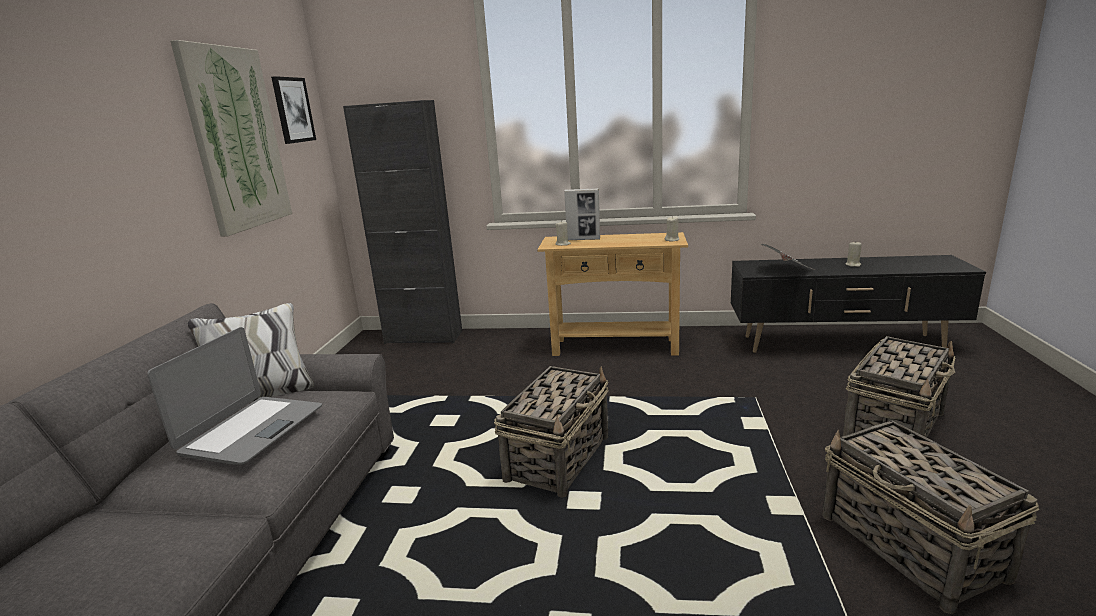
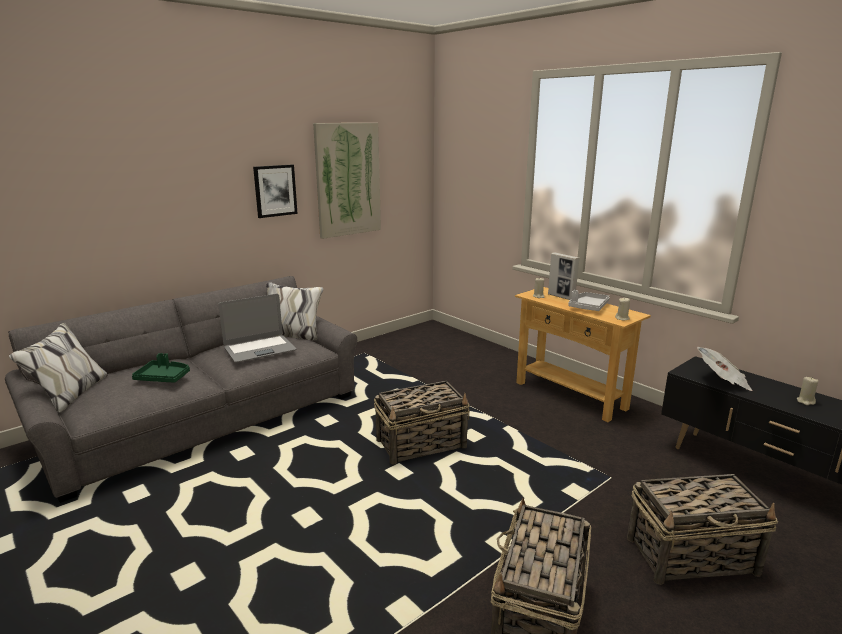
camera: 40 degrees right, 0 degrees up
(118, 557) = (163, 377): none -> green tray
(293, 110) = (403, 160): picture -> picture (275, 190)
(423, 337) = (458, 337): black cabinet -> none
(625, 240) = (588, 307): none -> grey tray

